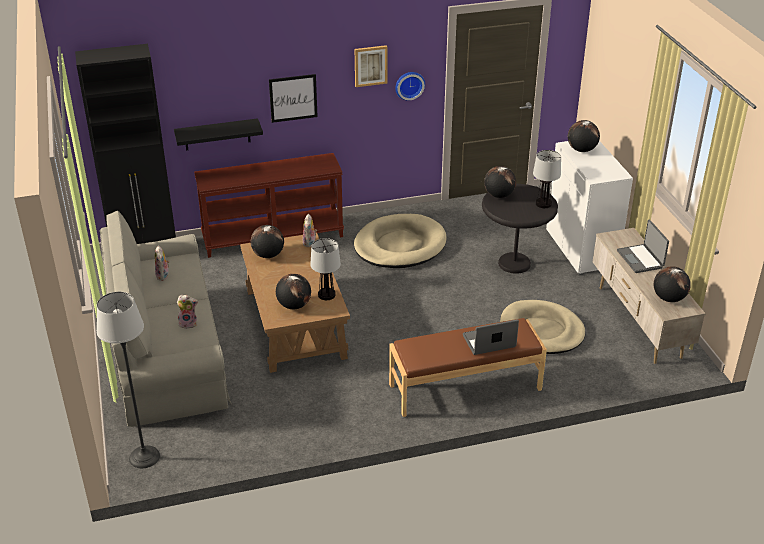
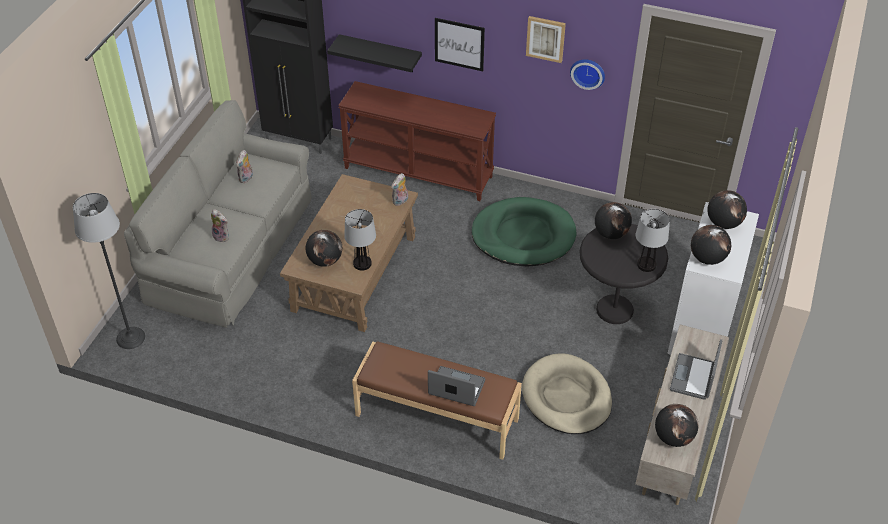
camera: 35 degrees right, 10 degrees up
(268, 255) = (353, 197): globe -> globe (707, 258)
(400, 245) = (523, 236): beige dog bed -> green dog bed

